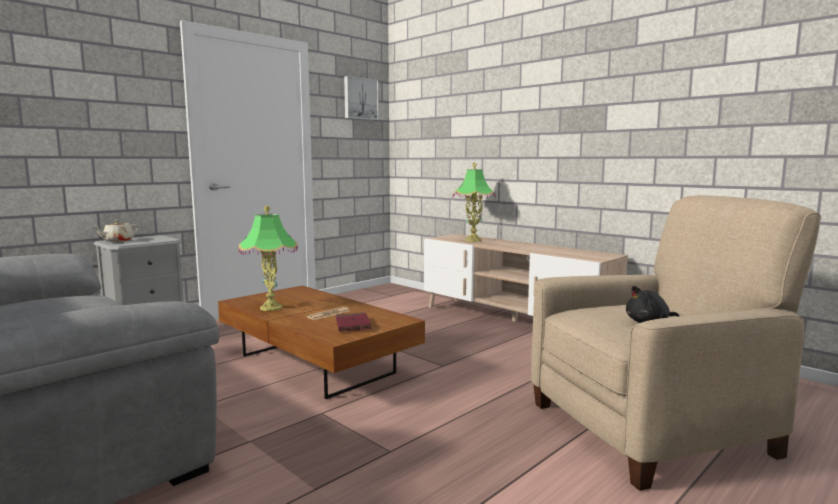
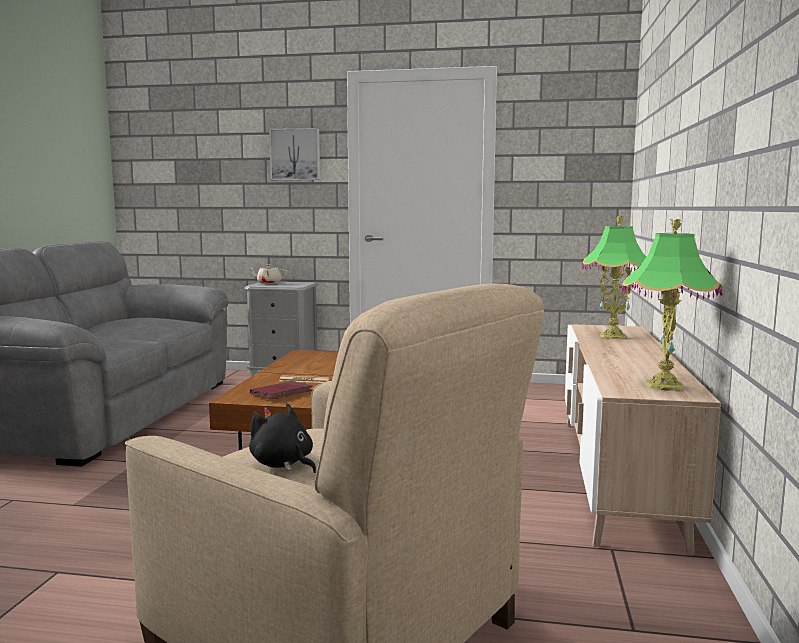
camera: 55 degrees right, 0 degrees up
(271, 308) = (296, 364): table lamp -> table lamp (665, 386)
(360, 99) = (578, 126): picture -> picture (295, 154)

